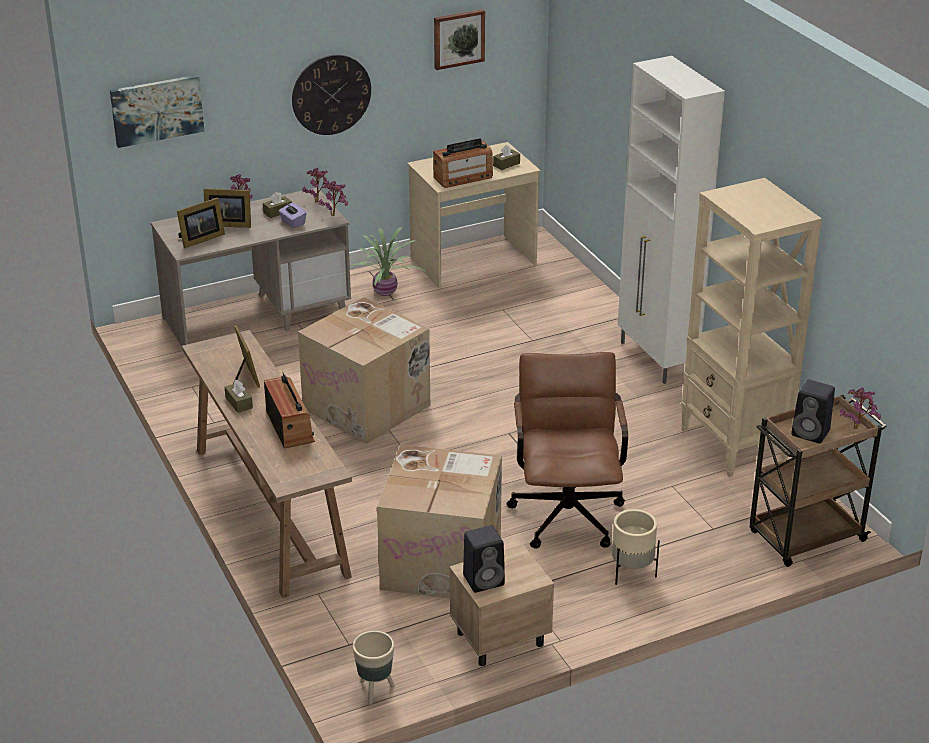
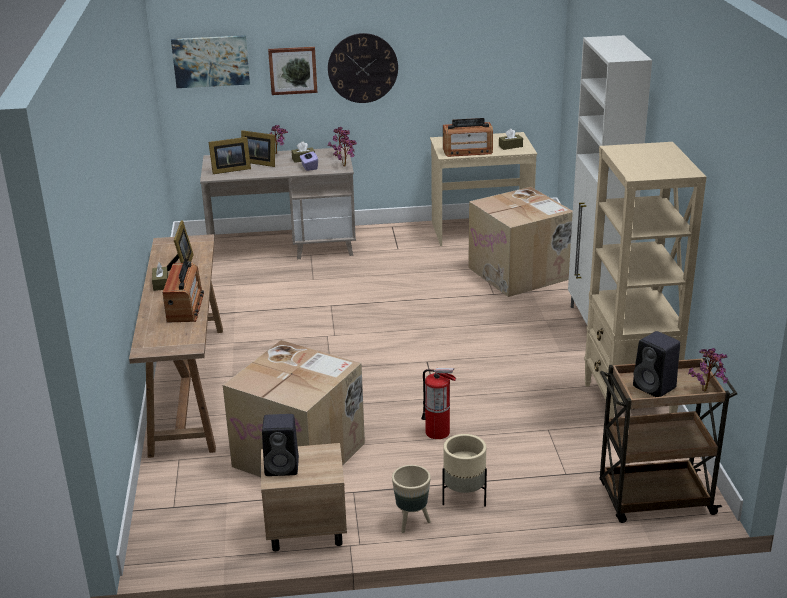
camera: 20 degrees right, 5 degrees down
(368, 406) = (323, 322): cardboard box -> cardboard box (520, 273)
(374, 691) = (166, 552): beige planter -> beige planter (411, 522)
(386, 292) = (395, 243): potted plant -> none
(458, 38) = (479, 33): picture -> picture (293, 70)
(566, 510) = (438, 432): brown office chair -> fire extinguisher

